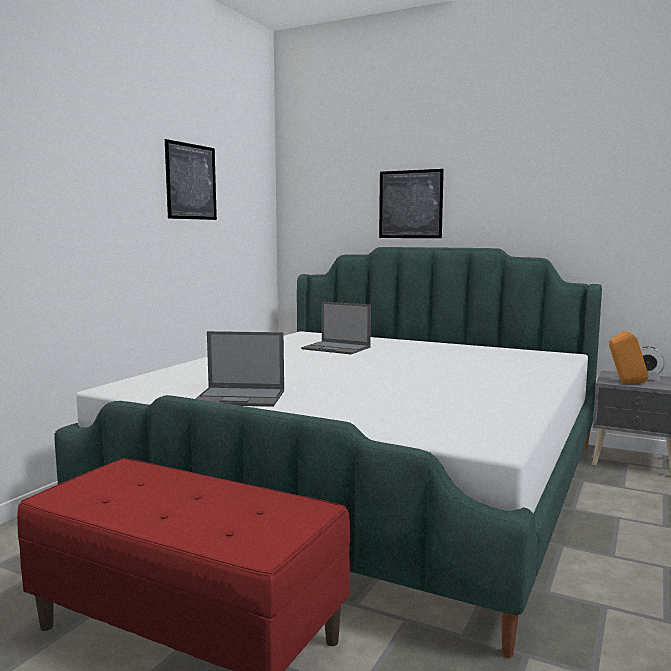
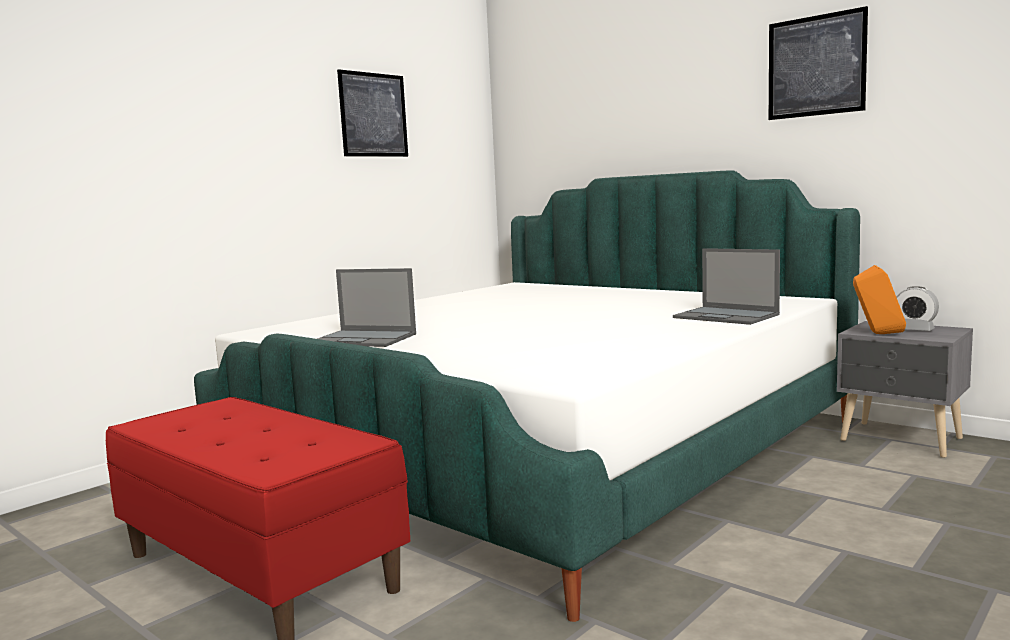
camera: 15 degrees right, 0 degrees up
(337, 348) = (531, 297): laptop -> laptop (727, 316)
(410, 204) = (633, 124): picture -> picture (816, 66)

